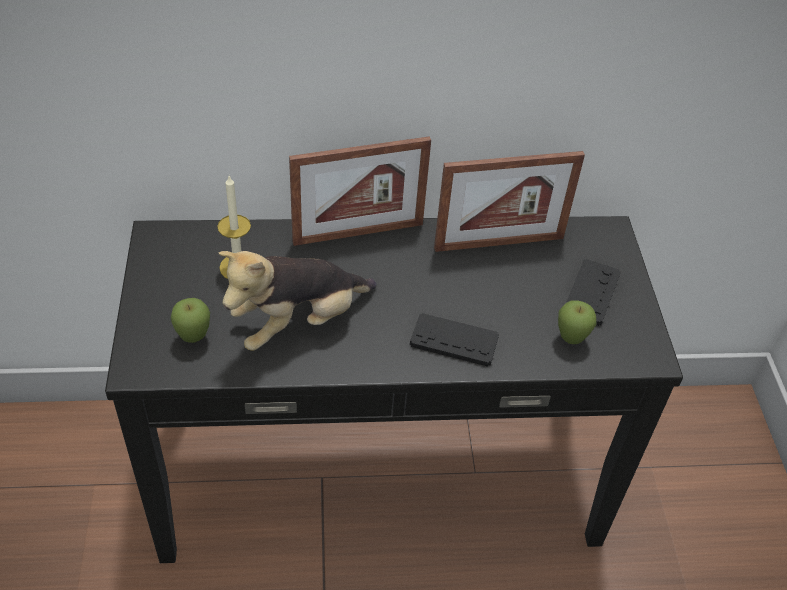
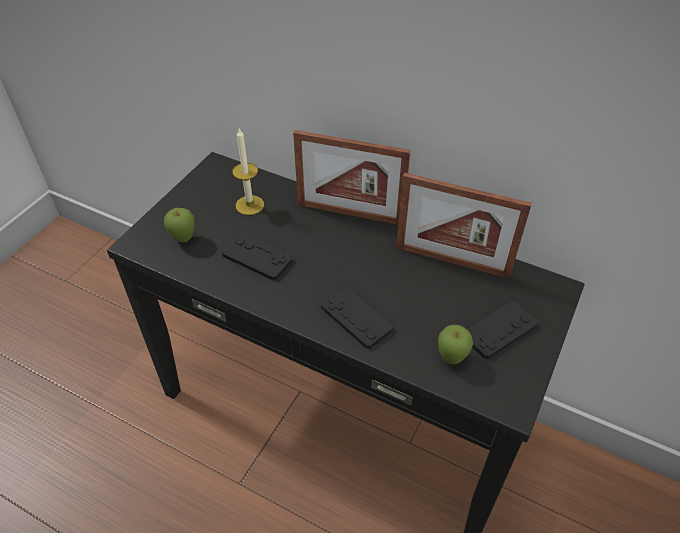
camera: 35 degrees right, 0 degrees up
(298, 323) = (257, 258): plush toy -> black game controller

